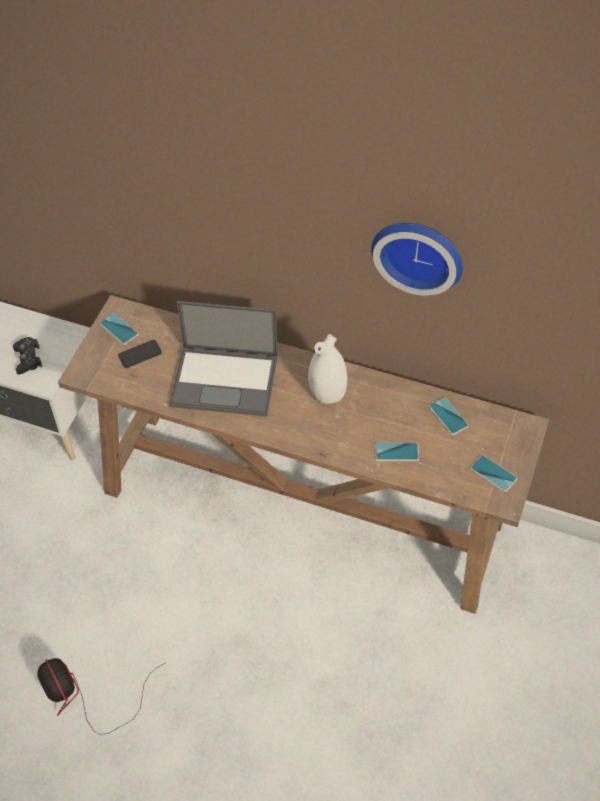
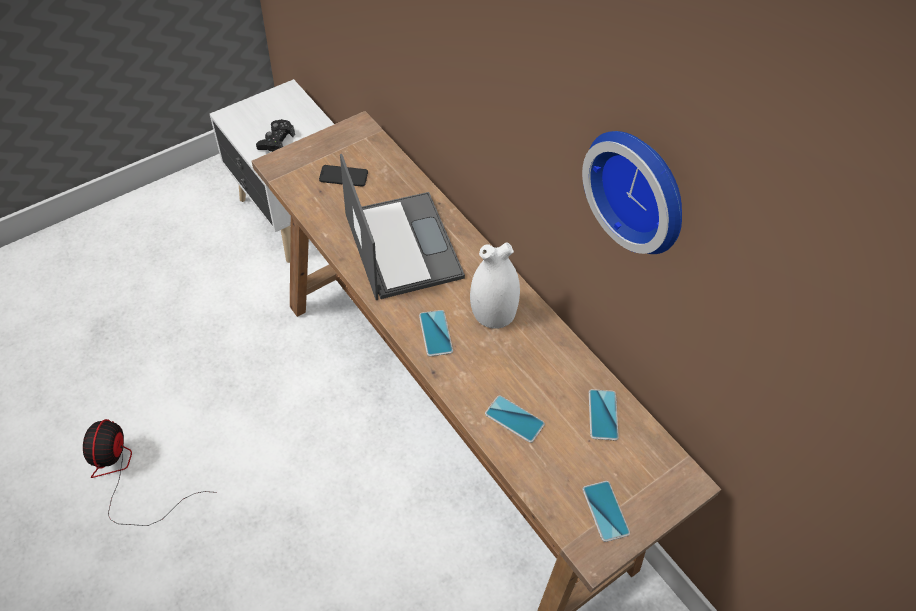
camera: 30 degrees right, 0 degrees up
(119, 329) = (345, 144): phone -> phone (435, 333)
(226, 380) = (402, 244): laptop -> laptop turned 150 degrees counterclockwise

